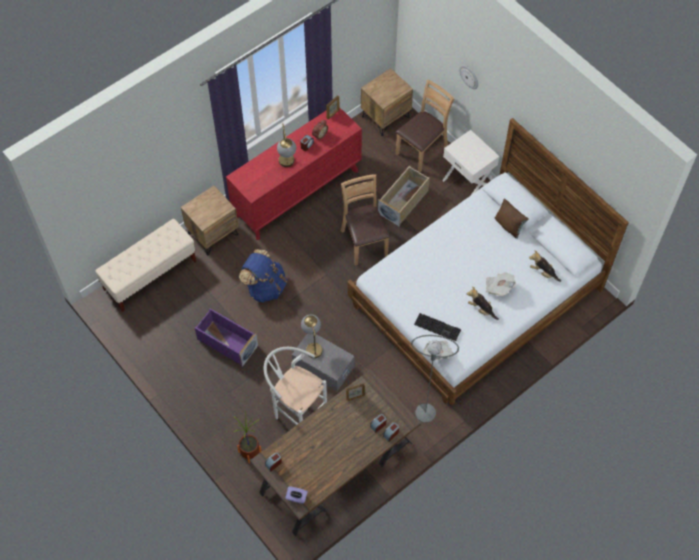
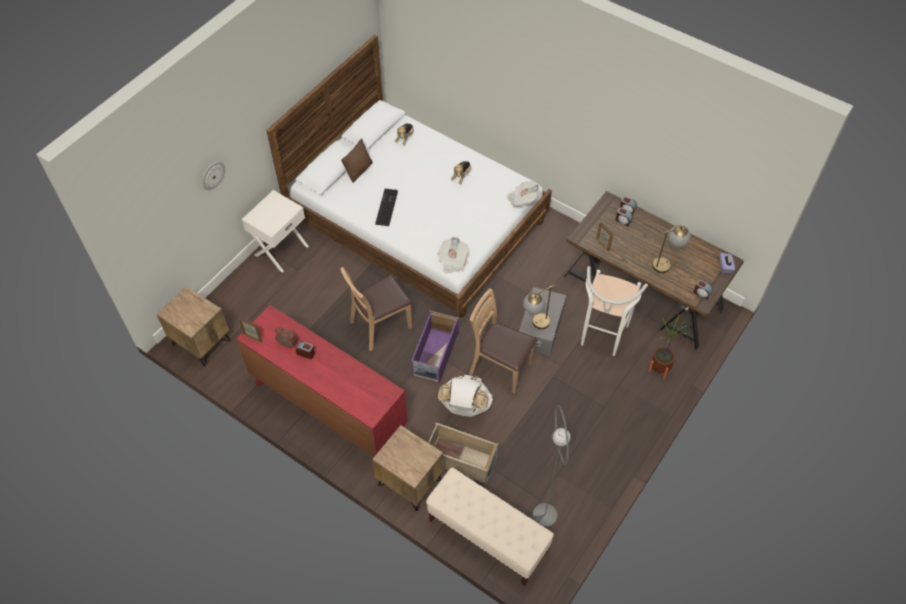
camera: 105 degrees left, 5 degrees down
(227, 342) = (546, 425): purple storage box -> purple storage box (435, 355)
(265, 287) = (464, 406): blue backpack -> white backpack
(287, 165) = (340, 366): table lamp -> table lamp (666, 263)
(403, 202) = (318, 301): beige storage box -> beige storage box (460, 459)
(422, 150) = (244, 298): brown chair -> brown chair (500, 367)
(425, 412) = (557, 236): grey floor lamp -> grey floor lamp (544, 514)
(438, 327) = (493, 204): keyboard -> keyboard (386, 207)
(498, 287) = (433, 167): newspaper -> newspaper (452, 261)

